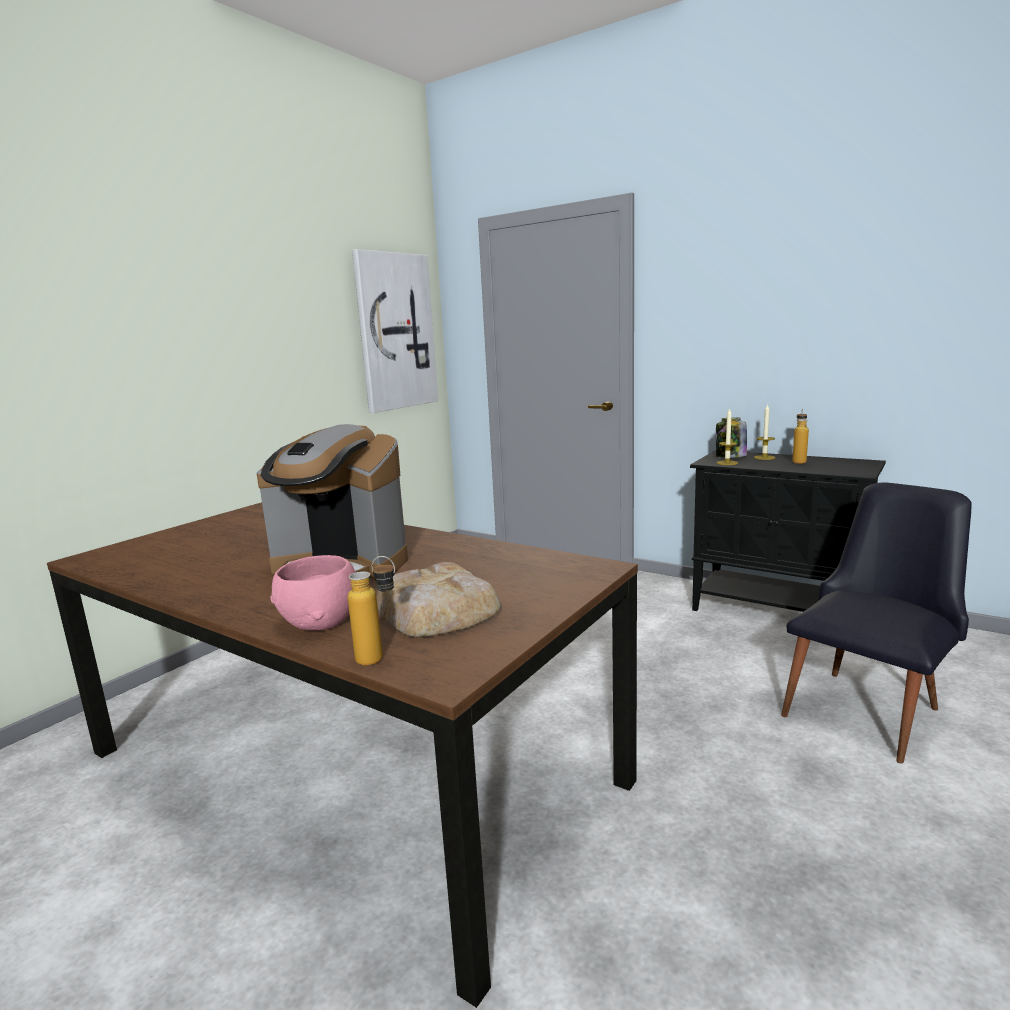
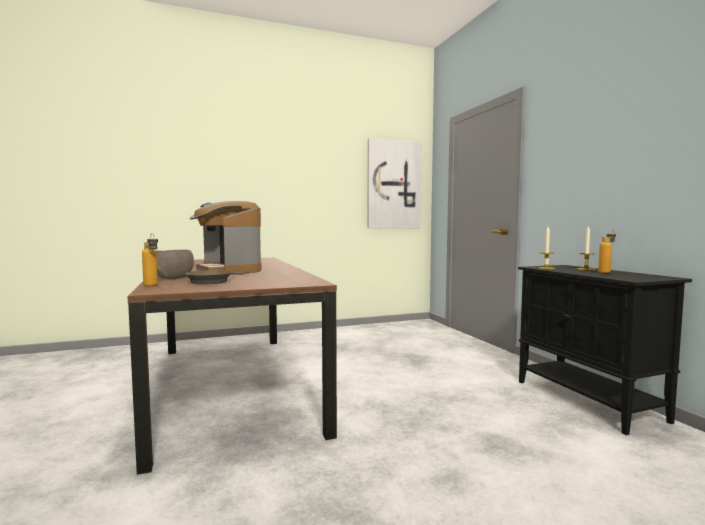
camera: 35 degrees right, 10 degrees down
(318, 621) = (173, 277): pink bowl -> grey bowl
(437, 611) = (211, 281): bread -> brown frying pan
(730, 457) = (560, 267): jar -> none
(870, 707) = (564, 470): black chair -> none

